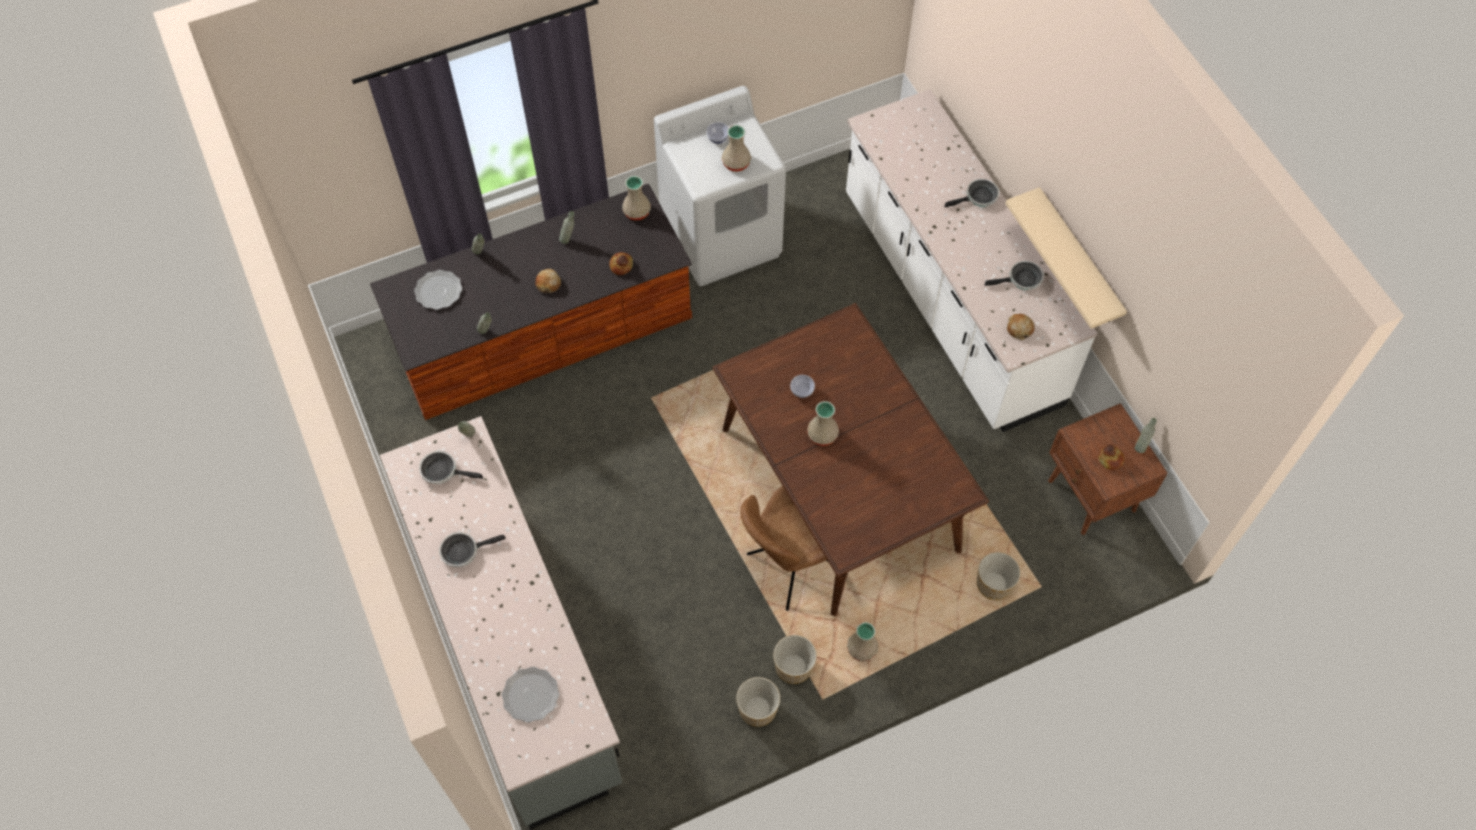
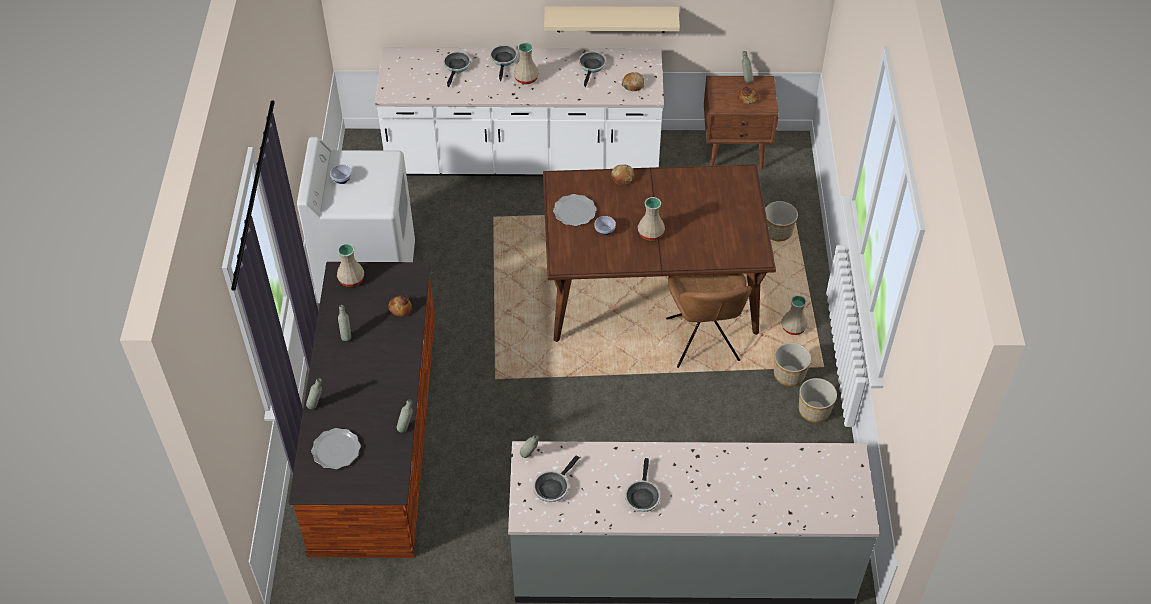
camera: 65 degrees left, 10 degrees down
(531, 695) = (801, 489): plate -> plate (574, 211)
(548, 283) = (384, 365): bread -> bread (622, 177)
(735, 163) = (375, 177): beige vase -> beige vase (526, 79)
(942, 162) = (457, 67): none -> frying pan

